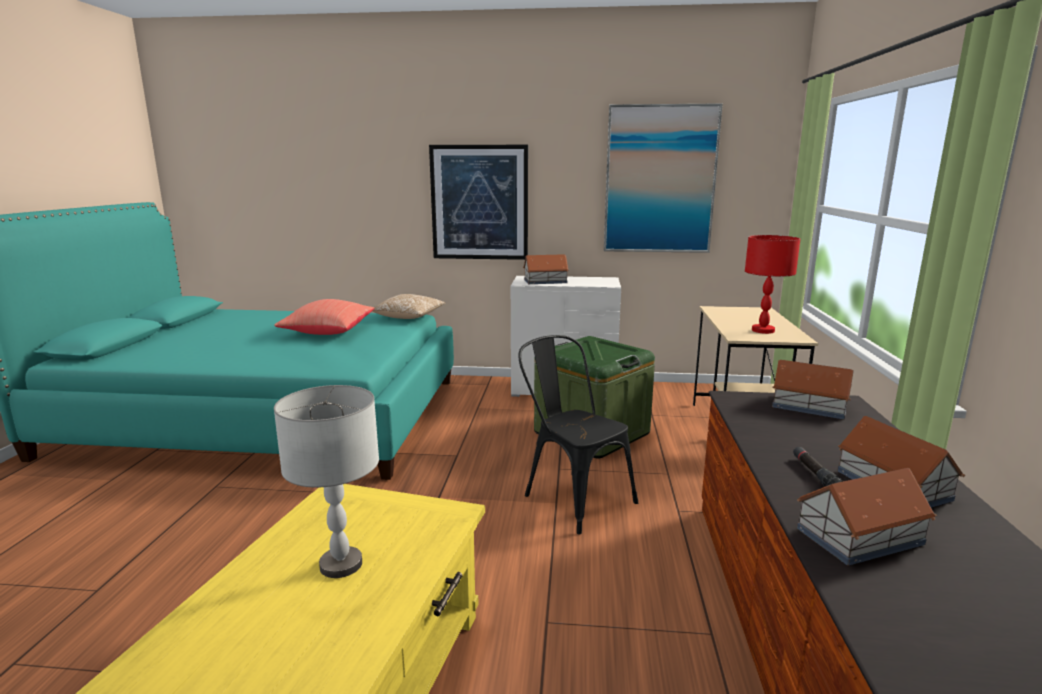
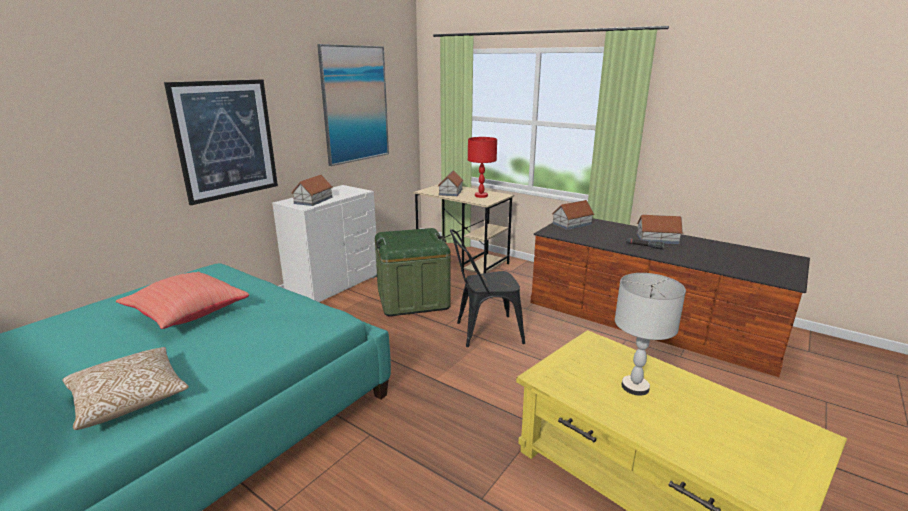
camera: 60 degrees left, 5 degrees up
(409, 317) = (213, 271): pillow -> pillow (130, 399)
(858, 536) = (694, 257): toy house -> toy house (450, 192)

